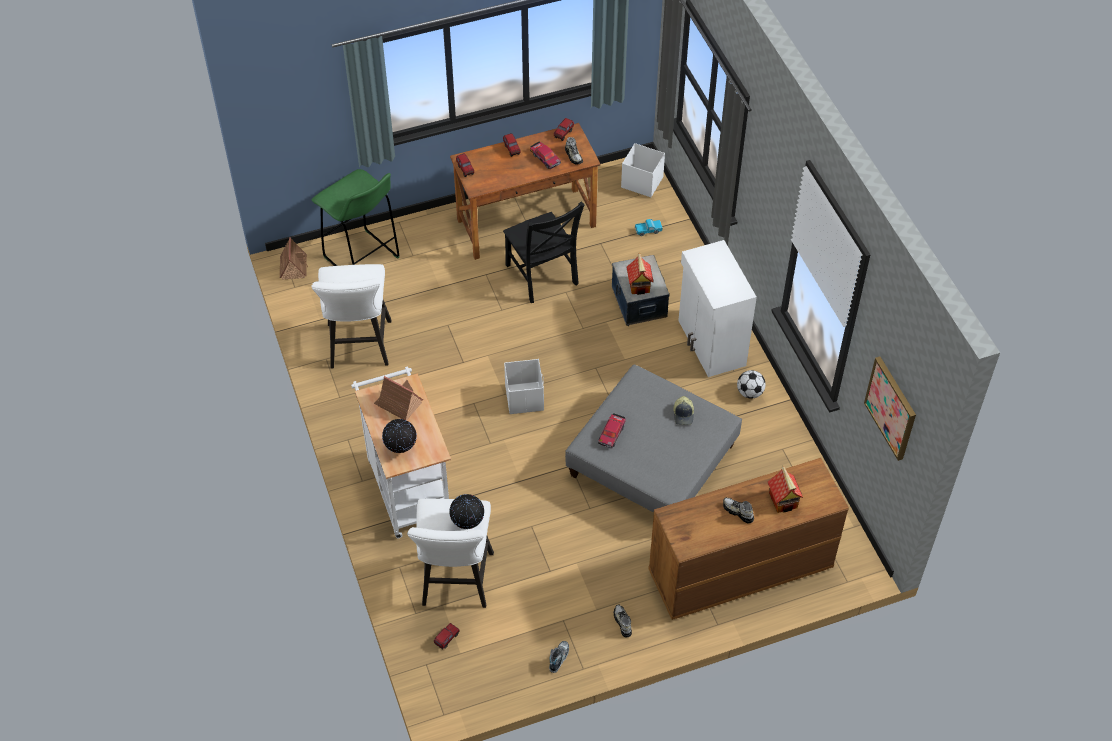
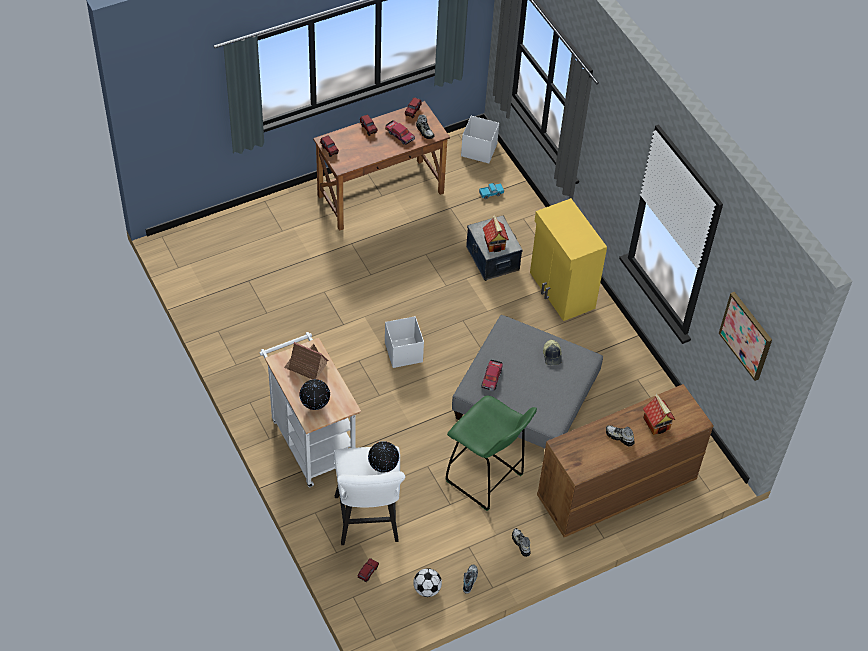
camera: 10 degrees left, 0 degrees up
(293, 266) = (174, 248): toy house -> none
(359, 348) = (247, 319): white stool -> none
(363, 259) = (237, 237): green stool -> green stool (486, 479)
(542, 277) = (403, 242): black chair -> none
(710, 343) = (561, 291): white cabinet -> yellow cabinet
(750, 392) = (602, 332): football -> football (427, 589)

